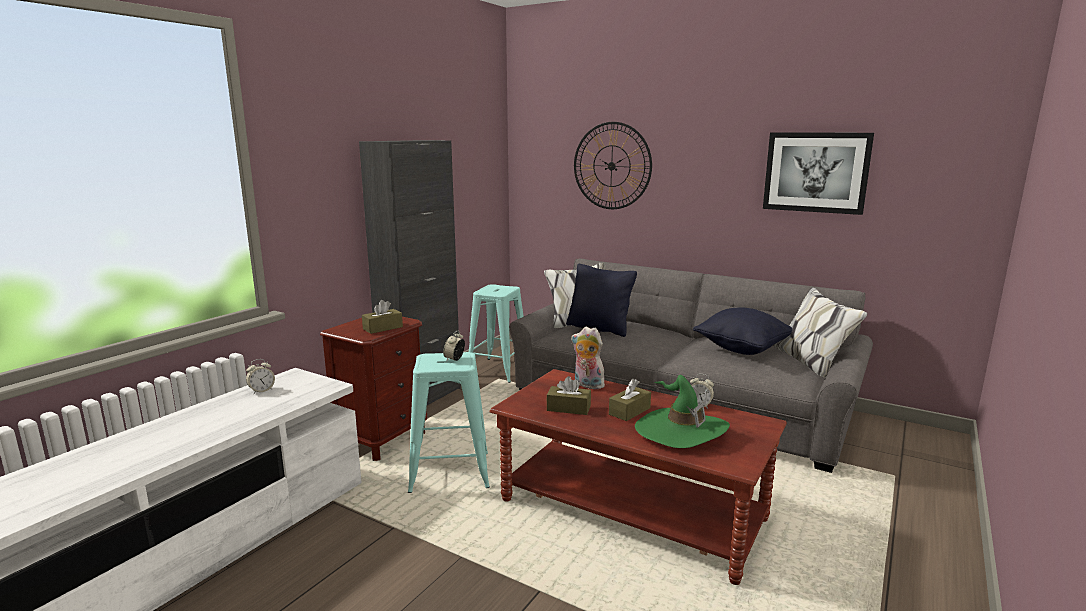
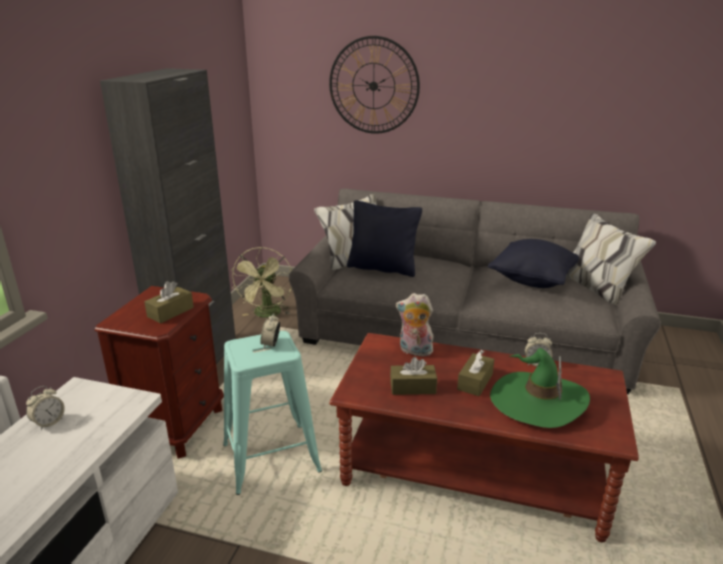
camera: 15 degrees left, 10 degrees up
(498, 370) = (267, 315): turquoise stool -> green fan
(816, 172) = (593, 94): picture -> none

